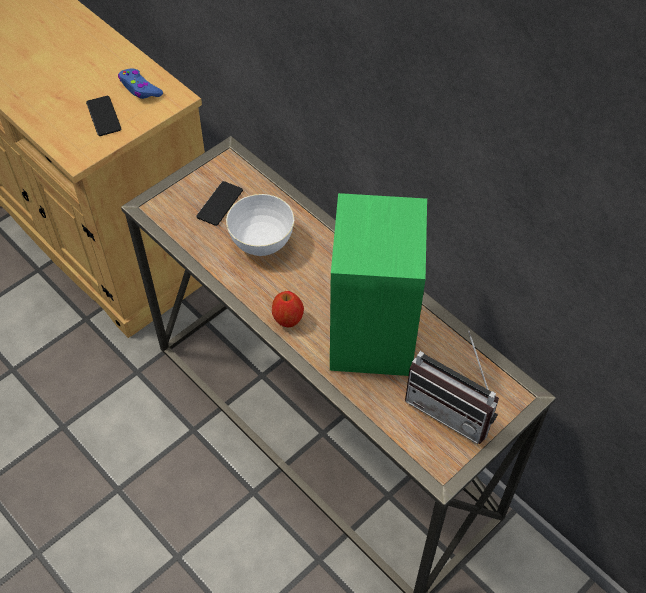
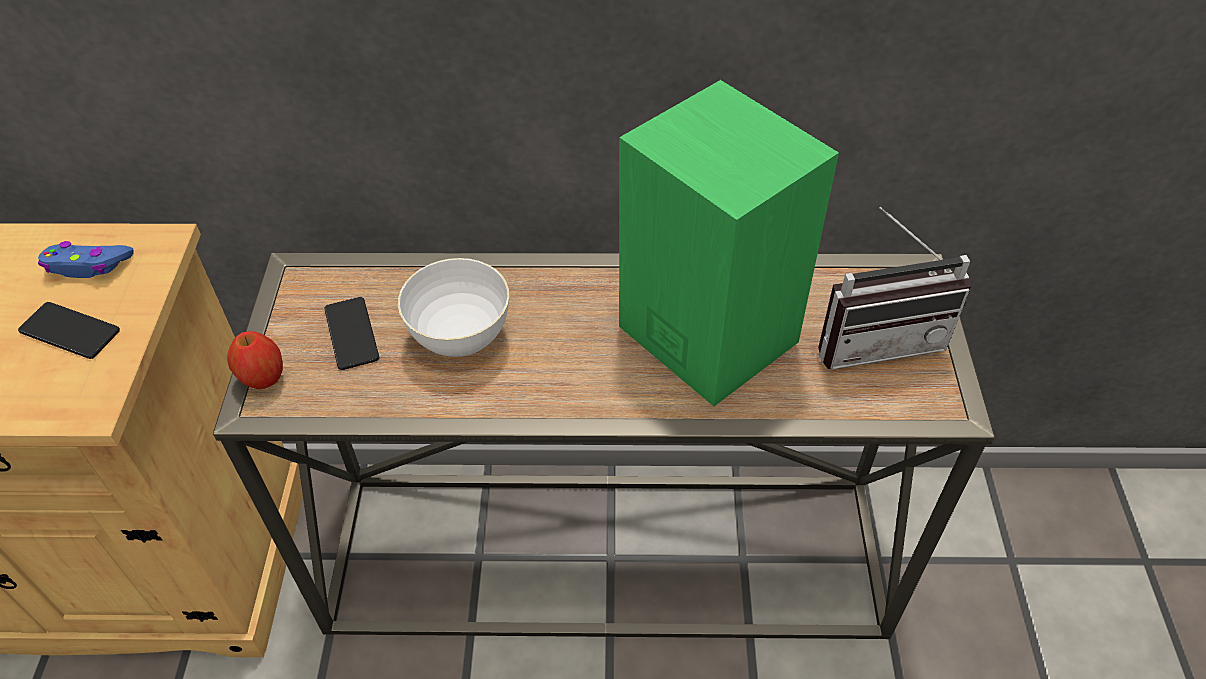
camera: 45 degrees left, 5 degrees down
(288, 319) = (598, 392): apple -> apple (263, 378)

